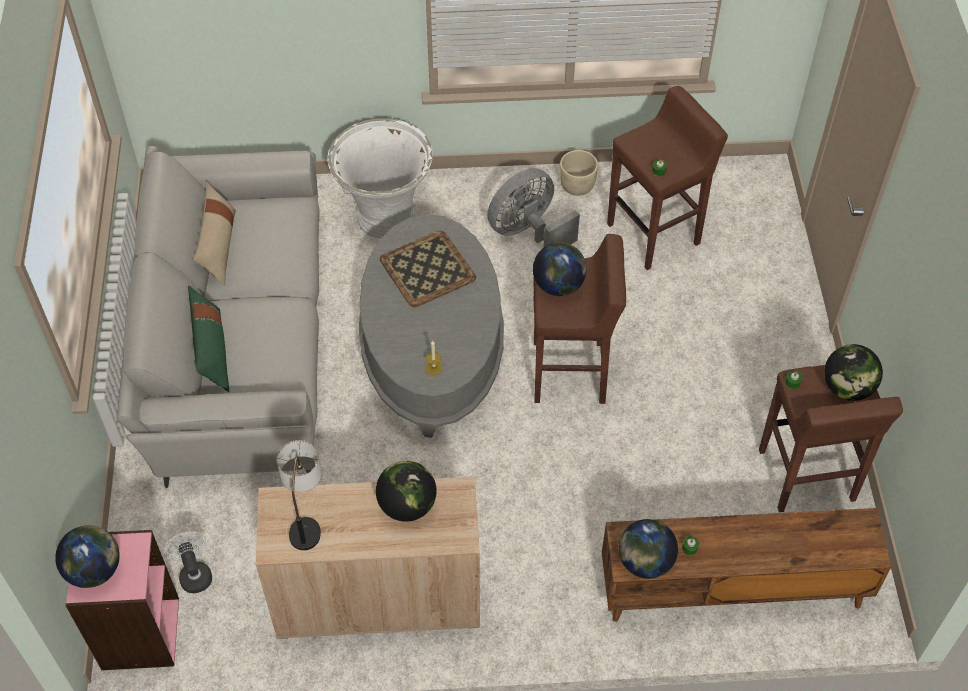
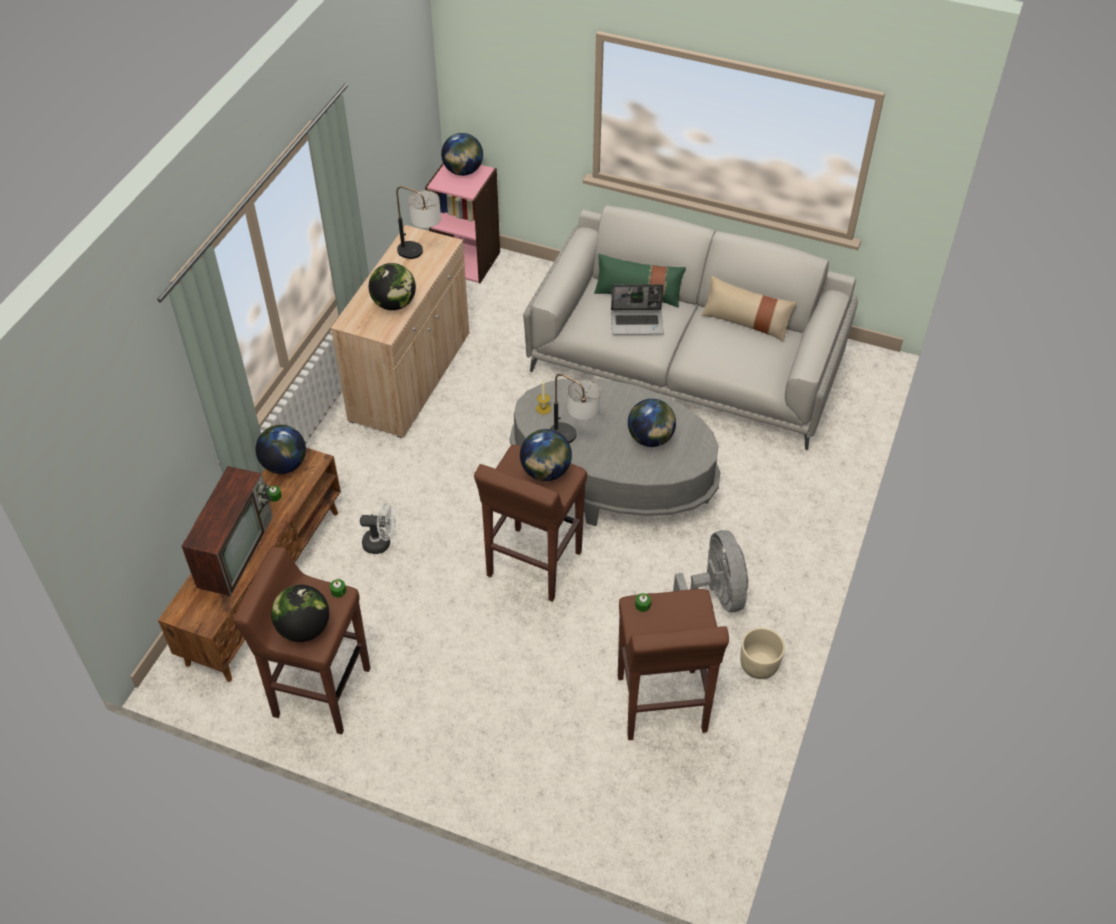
camera: 115 degrees right, 5 degrees down
(194, 574) = (493, 294): white fan -> white fan (381, 543)
(263, 333) = (637, 322): none -> laptop
(385, 216) = (784, 497): white planter -> none
(428, 268) = (650, 438): tray -> globe
(462, 326) = (574, 440): none -> table lamp
(773, 546) = (235, 549): none -> television

